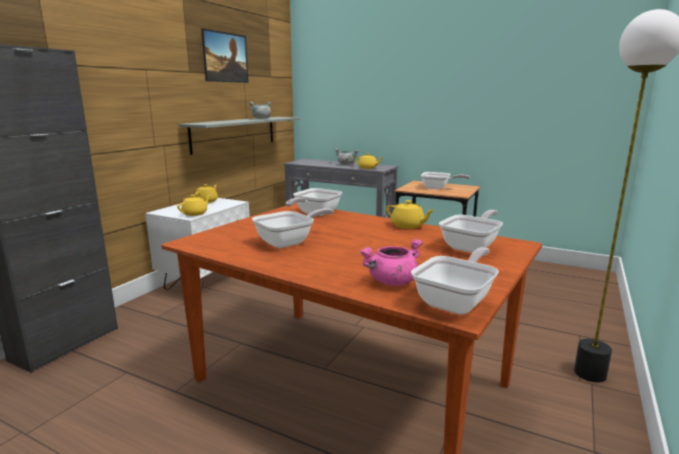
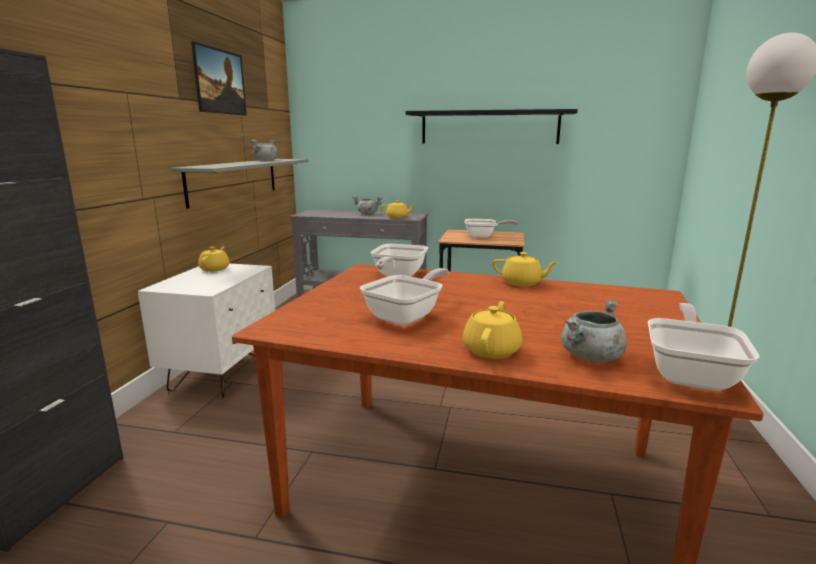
camera: 15 degrees left, 0 degrees up
(195, 213) = (212, 286): yellow teapot -> yellow teapot (492, 349)
(392, 282) = (591, 357): pink cooking pot -> grey cooking pot
(453, 91) = (489, 127): none -> black shelf
(472, 246) = (619, 302): frying pan -> none

